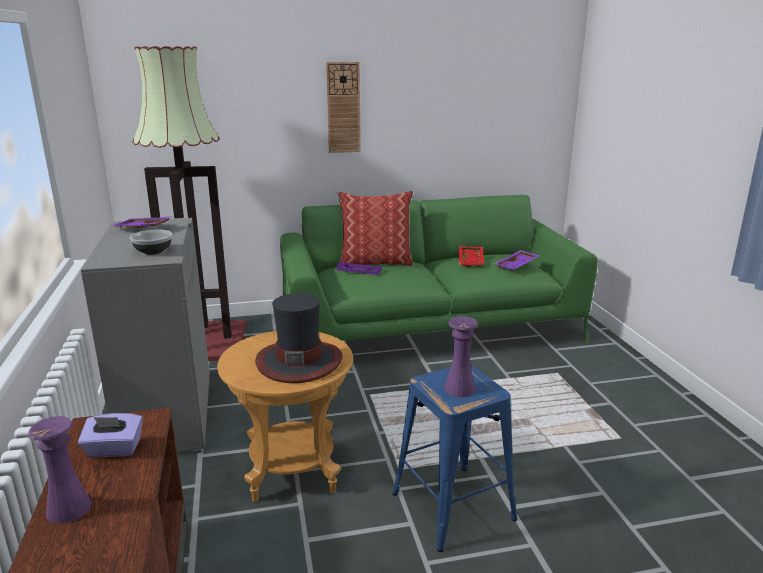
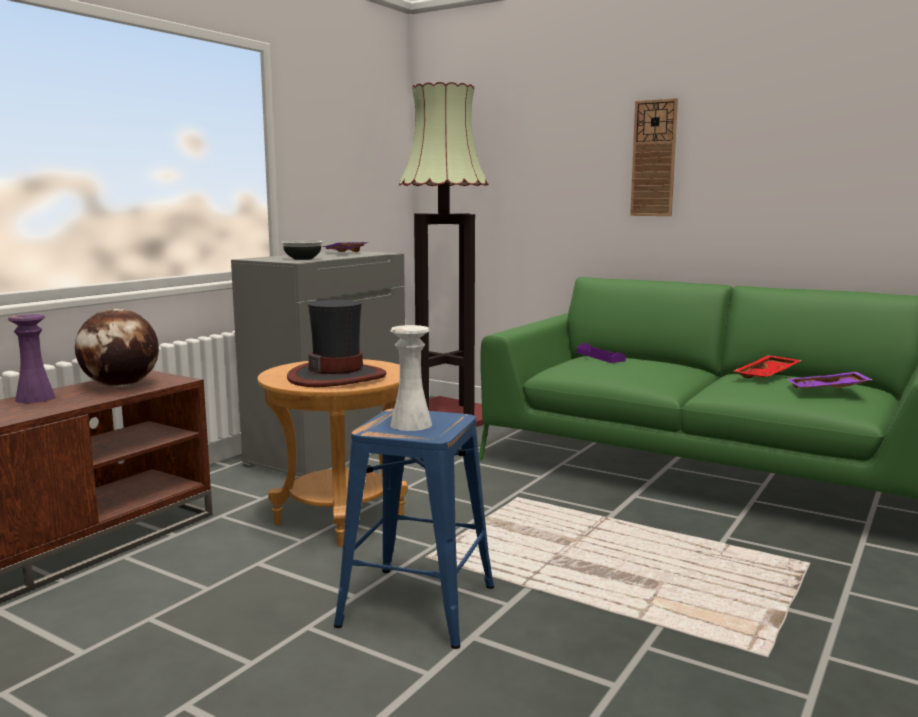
camera: 45 degrees right, 10 degrees down
(114, 450) = (121, 386): purple tissue box -> globe
(375, 262) = (642, 357): pillow -> none
(459, 389) = (411, 424): purple vase -> white vase

